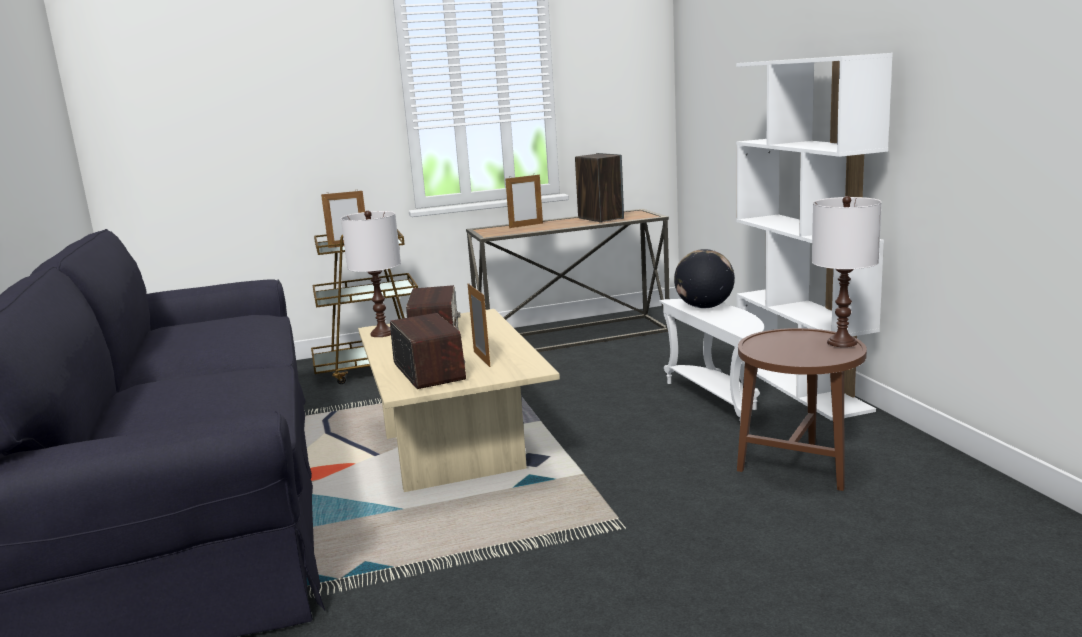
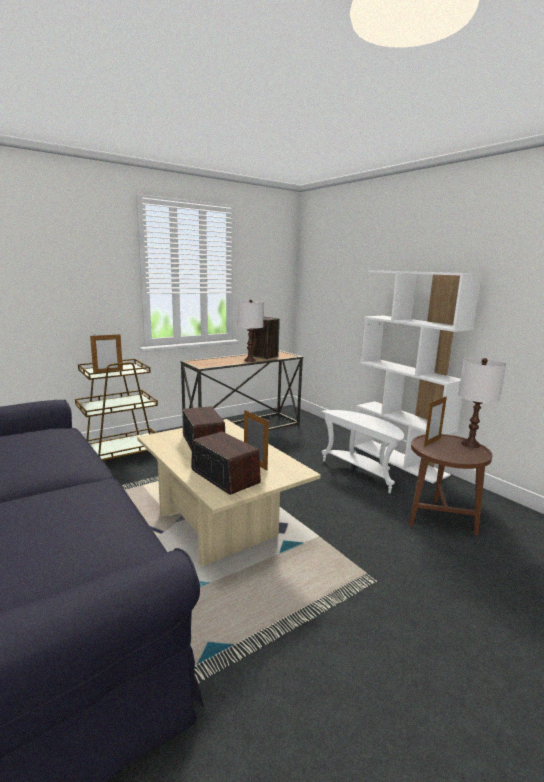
camera: 20 degrees left, 0 degrees up
(382, 333) = (160, 441): white table lamp -> white table lamp (249, 360)
(526, 225) = (219, 359): picture frame -> picture frame (432, 442)
(704, 307) = (353, 416): globe -> none

